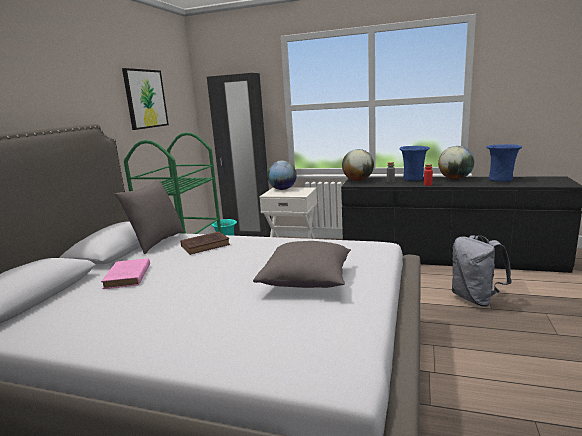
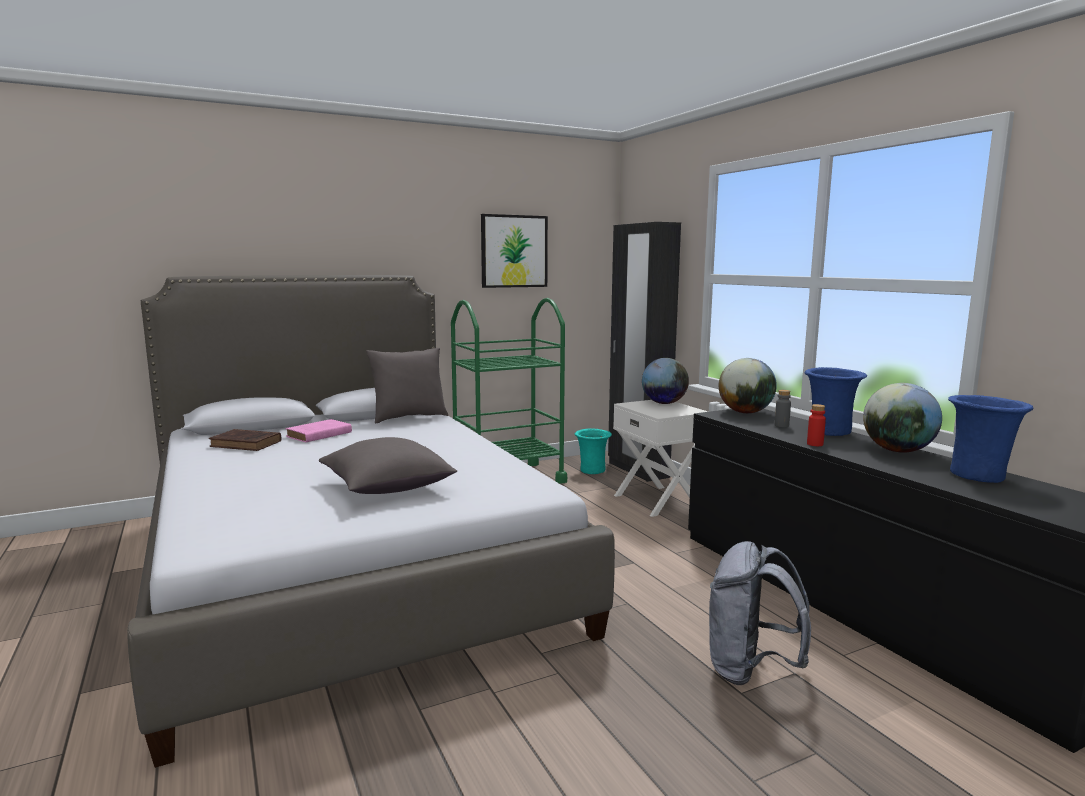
camera: 45 degrees right, 5 degrees down
(206, 245) = (427, 432): brown book -> brown book (247, 444)

